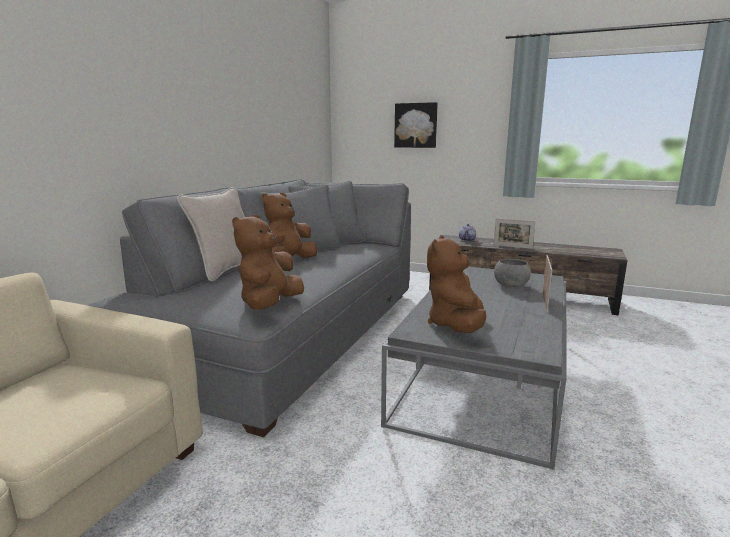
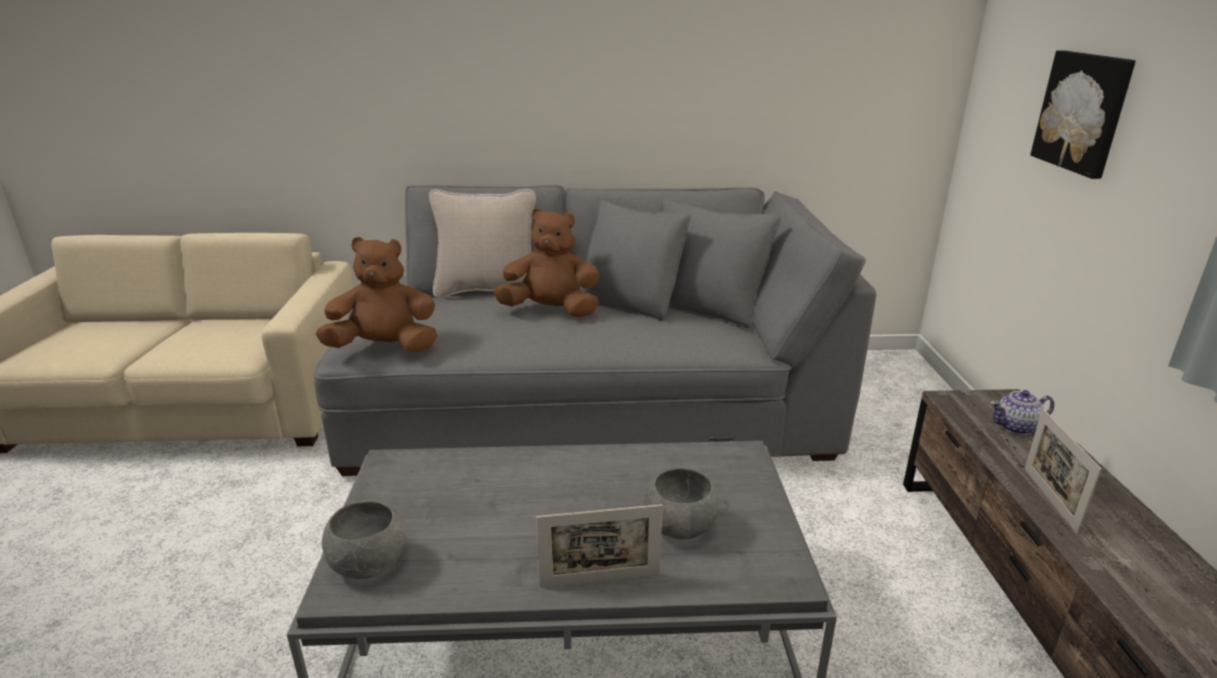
camera: 65 degrees right, 10 degrees up
(456, 326) = (427, 495): brown plush toy -> none
(517, 344) = (369, 563): none -> grey bowl

